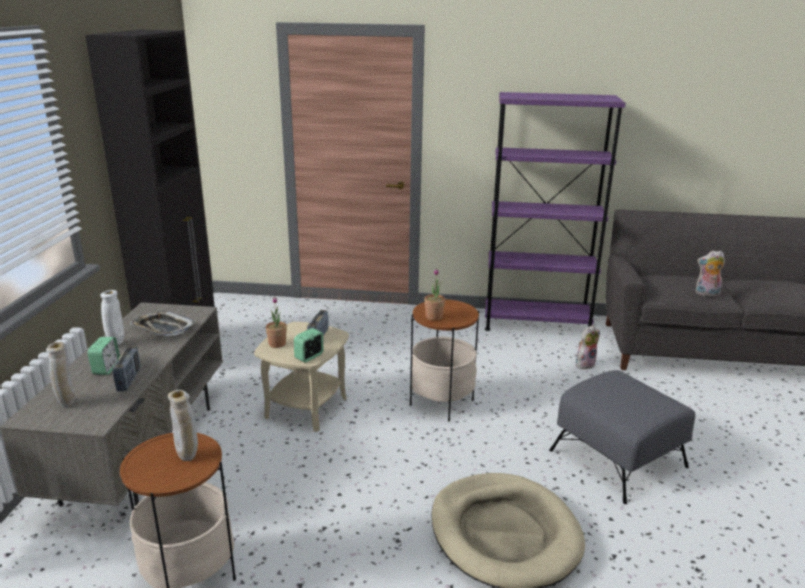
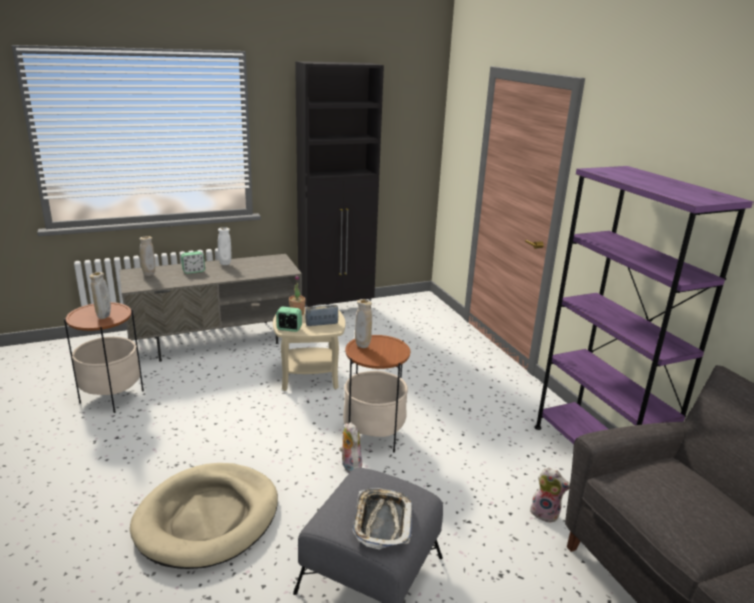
camera: 60 degrees right, 0 degrees up
(129, 380) = (184, 280): radio -> none
(163, 328) = (255, 269): tray -> tray (382, 521)
(434, 317) = (363, 346): potted plant -> beige vase
(706, 294) = (678, 523): plush toy -> plush toy (349, 466)

